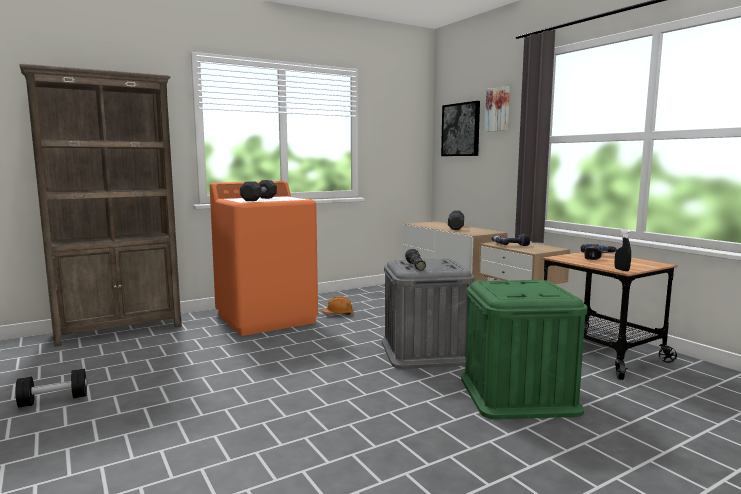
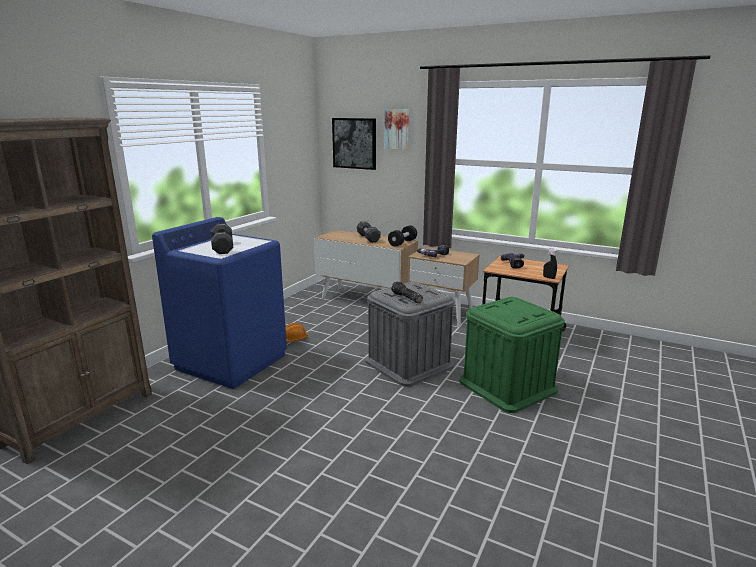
camera: 30 degrees left, 10 degrees up
(54, 400) = (135, 528): black dumbbell -> black dumbbell (402, 243)
(266, 318) = (231, 361): orange washing machine -> blue washing machine

